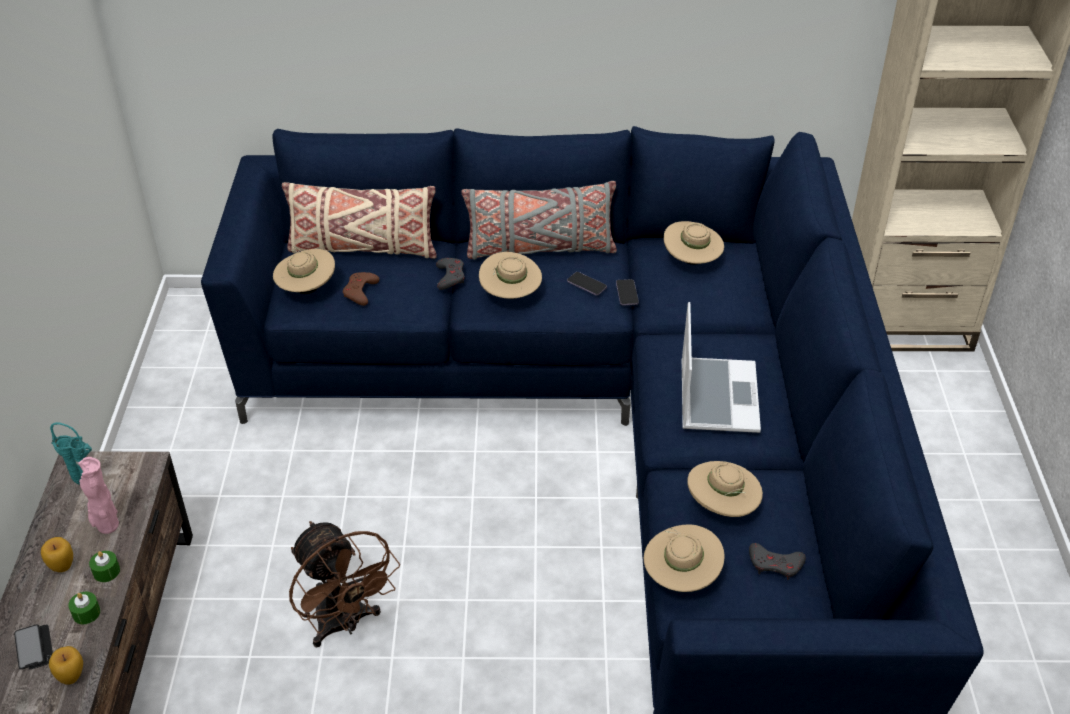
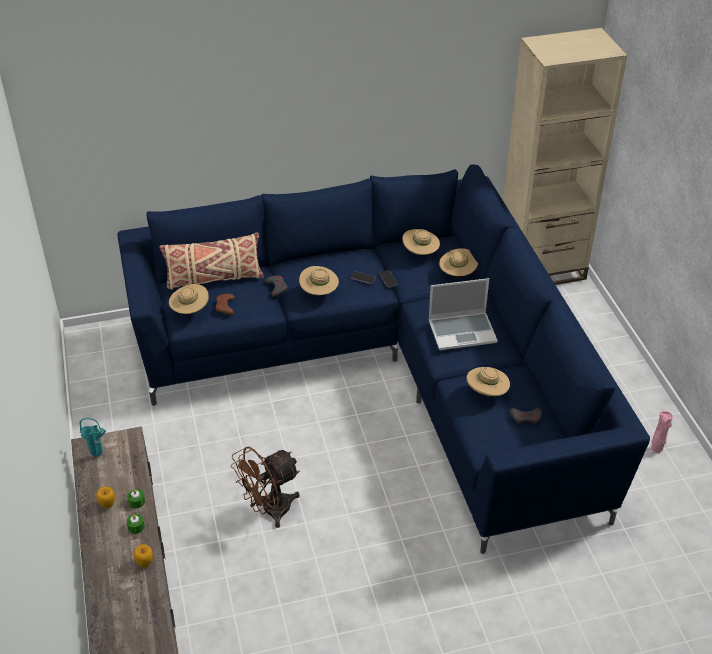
camera: 15 degrees left, 0 degrees up
(34, 648) = (114, 552): phone -> none
(107, 527) = (124, 477): pink vase -> pink vase (656, 449)
(344, 624) = (269, 510): brown fan -> brown fan turned 105 degrees clockwise
(540, 249) = (325, 261): grey pillow -> none
(681, 577) = (477, 435): beige hat -> beige hat (457, 274)
(716, 396) = (462, 331): laptop -> laptop turned 90 degrees clockwise

